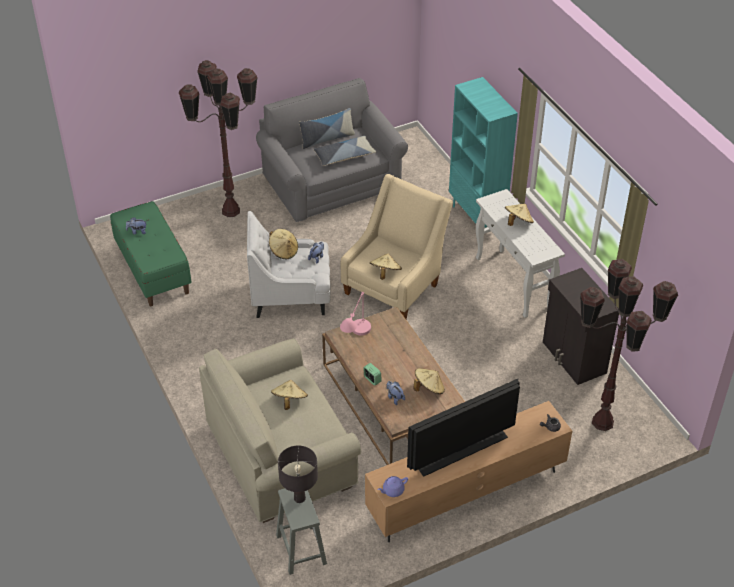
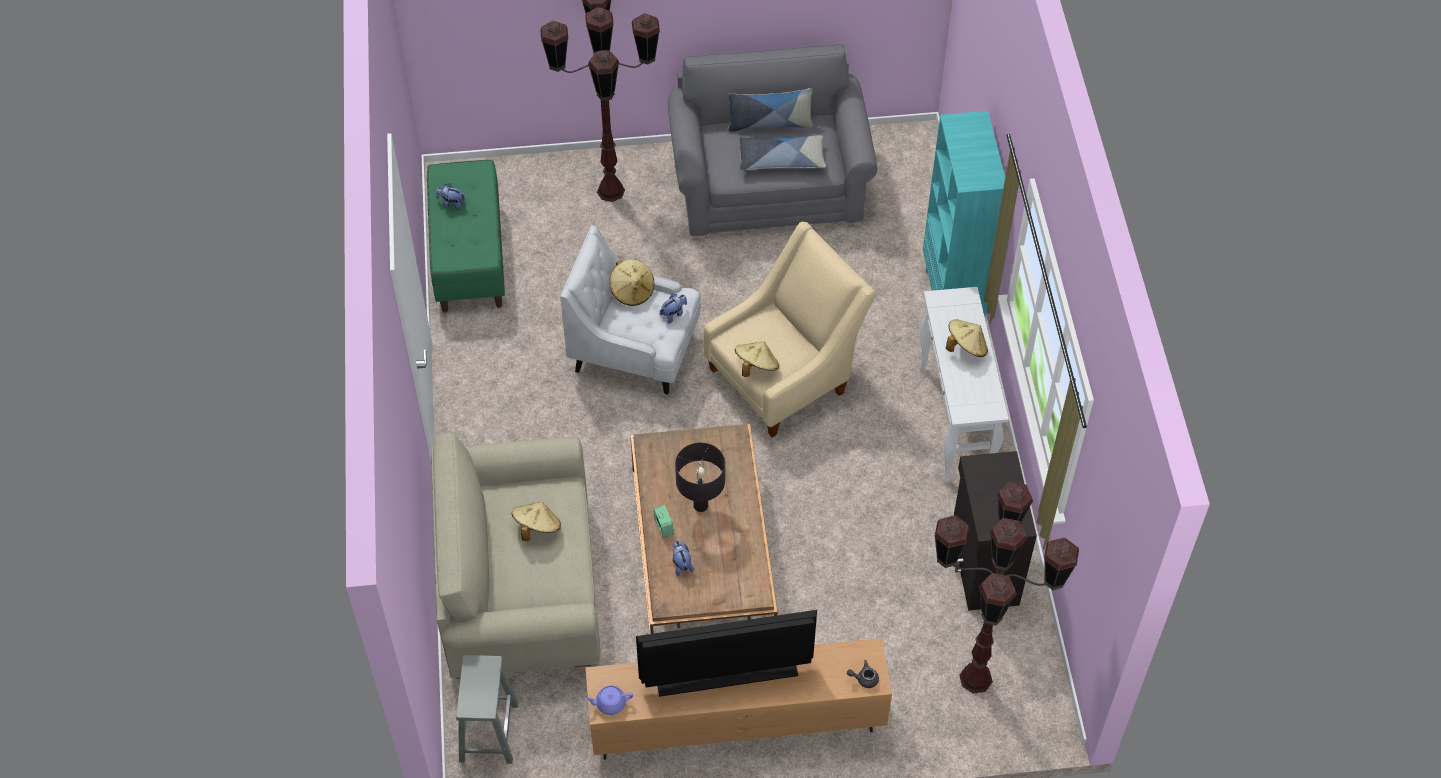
camera: 20 degrees right, 10 degrees up
(299, 498) = (485, 676): black table lamp -> black table lamp (701, 505)
(356, 340) = (668, 460): pink table lamp -> none
(428, 388) = (733, 564): beige hat -> none

